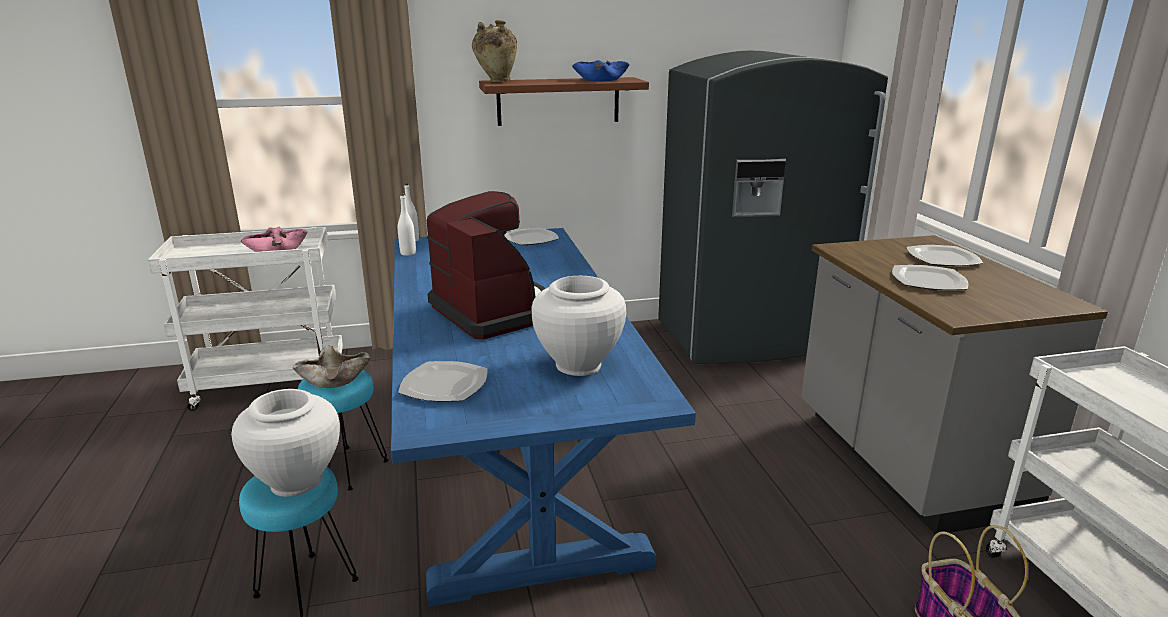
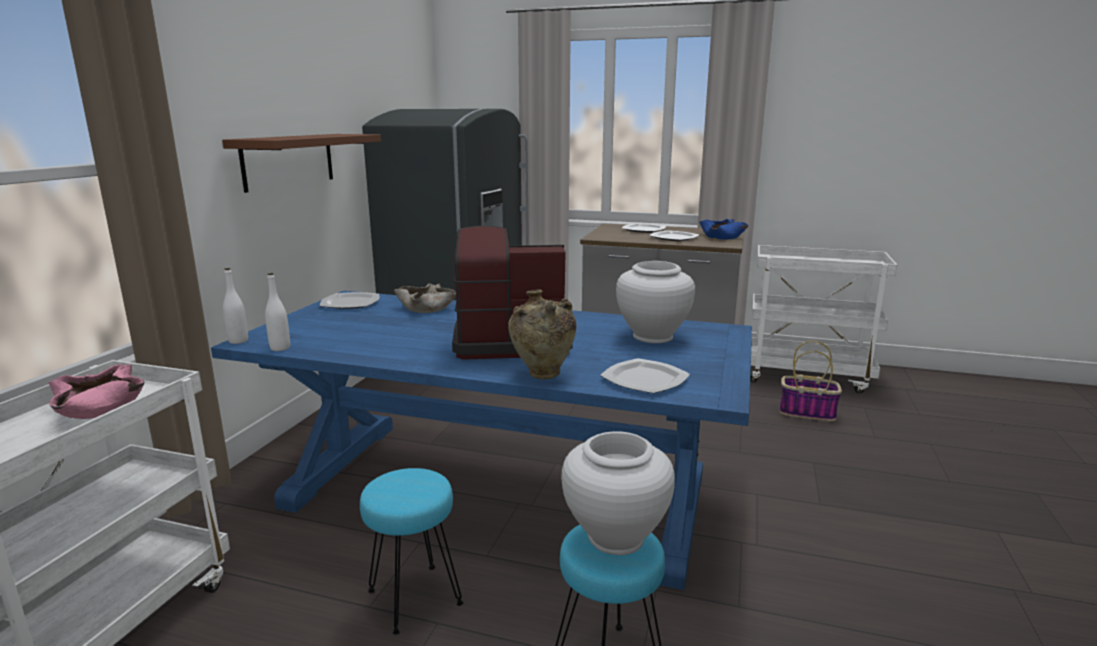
camera: 60 degrees left, 5 degrees down
(335, 378) = (405, 486): beige bowl -> beige bowl (427, 307)
(496, 81) = (254, 138): beige vase -> beige vase (542, 376)
(600, 79) = (332, 134): blue bowl -> blue bowl (721, 237)

